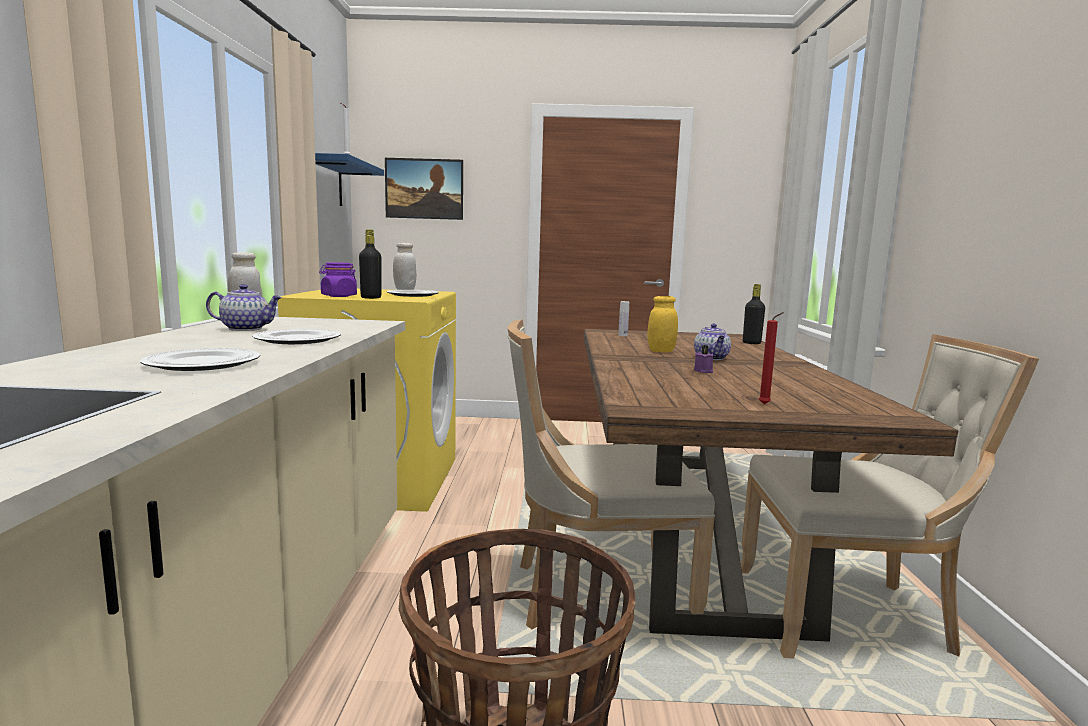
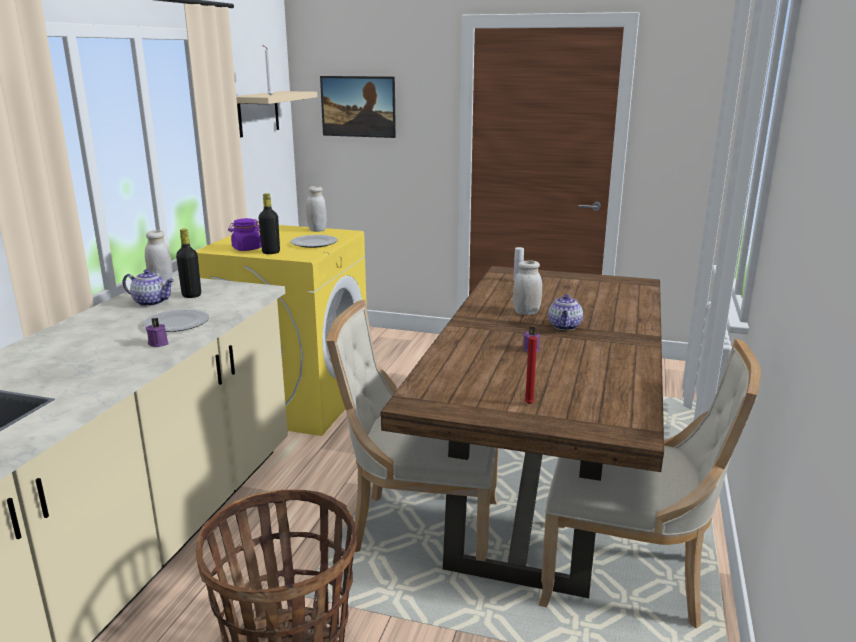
camera: 15 degrees right, 10 degrees up
(201, 364) = (93, 361): plate -> none
(287, 351) = (159, 343): none -> purple candle
(325, 182) = (258, 113): blue shelf -> beige shelf
(661, 351) = (526, 312): yellow jar -> white jar
(751, 343) = (641, 299): black bottle -> black bottle (191, 295)

